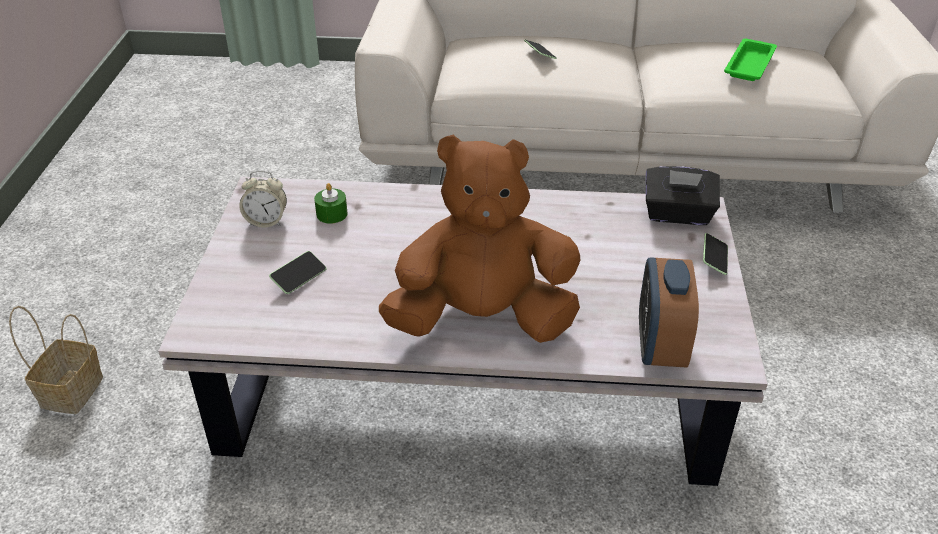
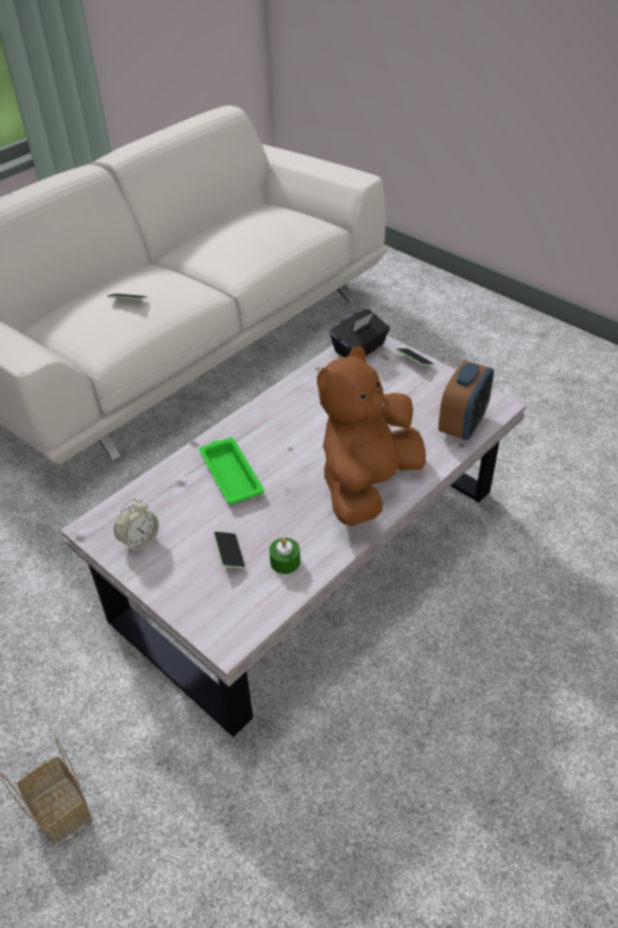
camera: 50 degrees left, 5 degrees up
(332, 214) = (174, 501): green candle -> green candle (285, 562)
(660, 346) = (462, 425): alarm clock -> alarm clock turned 105 degrees counterclockwise
(750, 64) = (261, 232): green tray -> green tray (230, 474)

